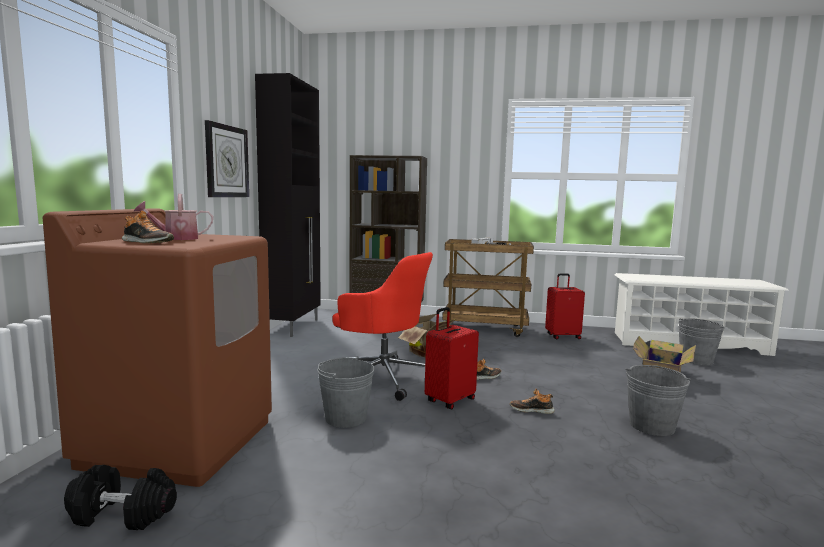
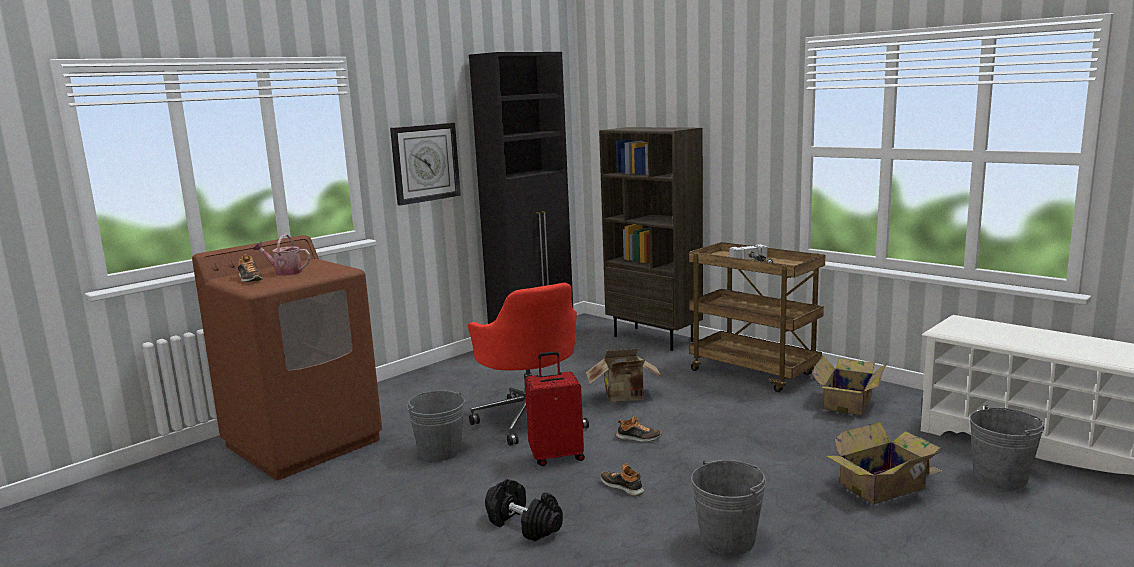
camera: 35 degrees right, 5 degrees up
(123, 514) = (220, 486): black dumbbell -> black dumbbell (525, 525)
(562, 336) = (849, 401): red suitcase -> cardboard box

